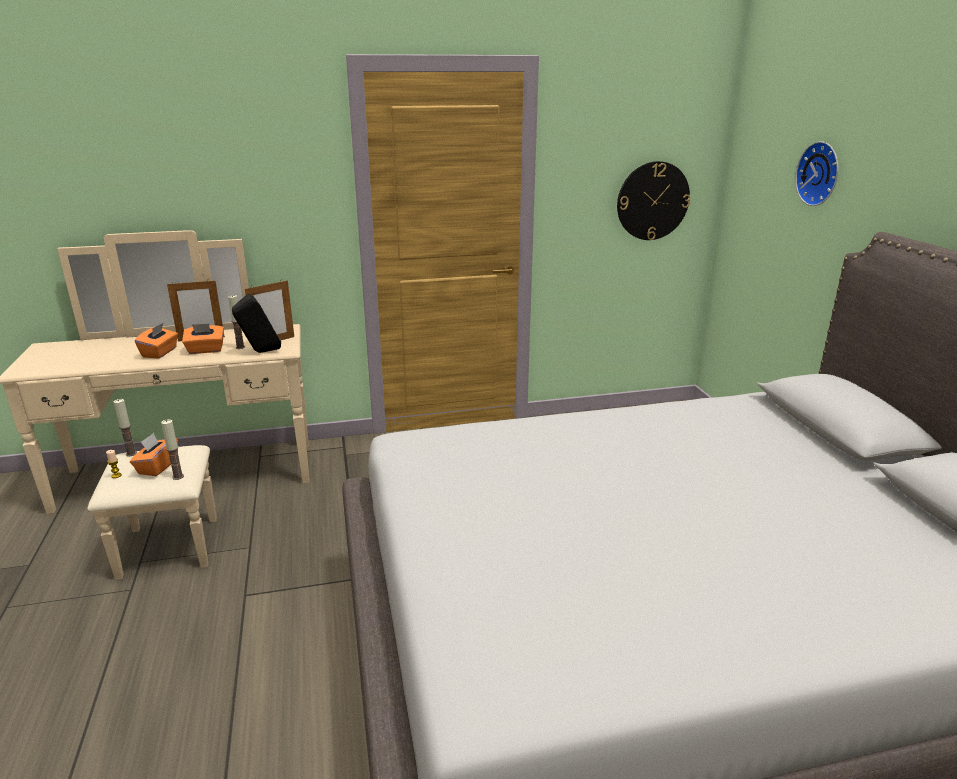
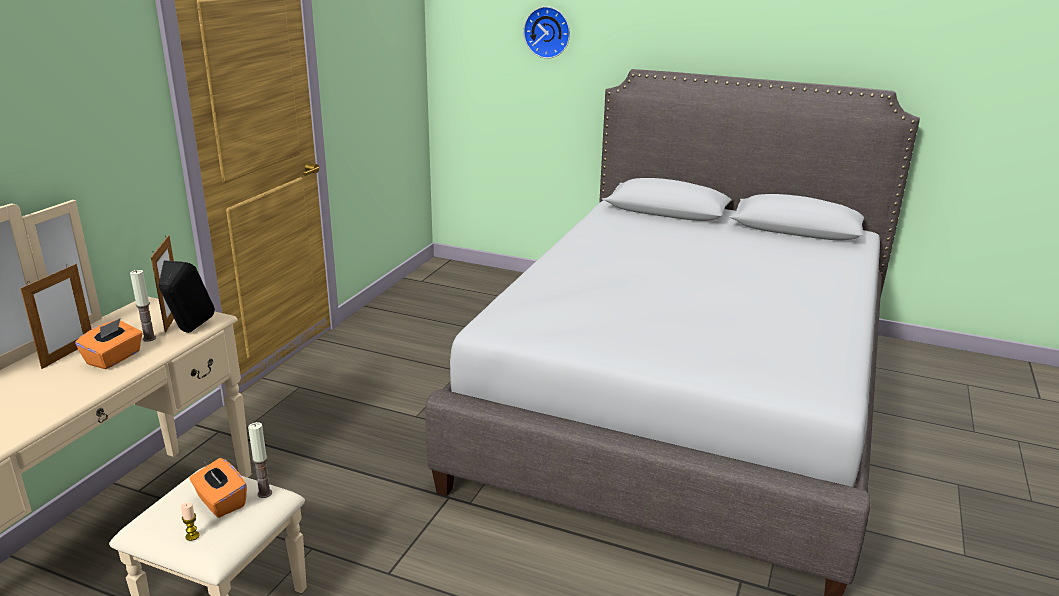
camera: 55 degrees left, 0 degrees up
(131, 453) = (150, 516): candle -> none
(160, 353) = (59, 386): orange tissue box -> none
(652, 201) = (391, 74): wall clock -> none

